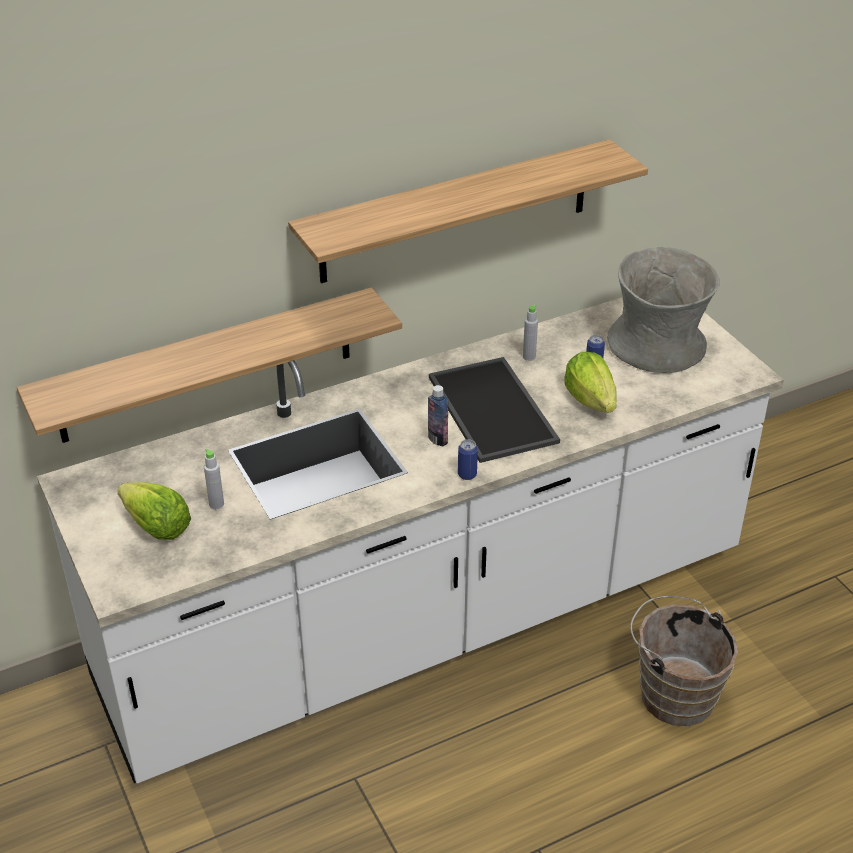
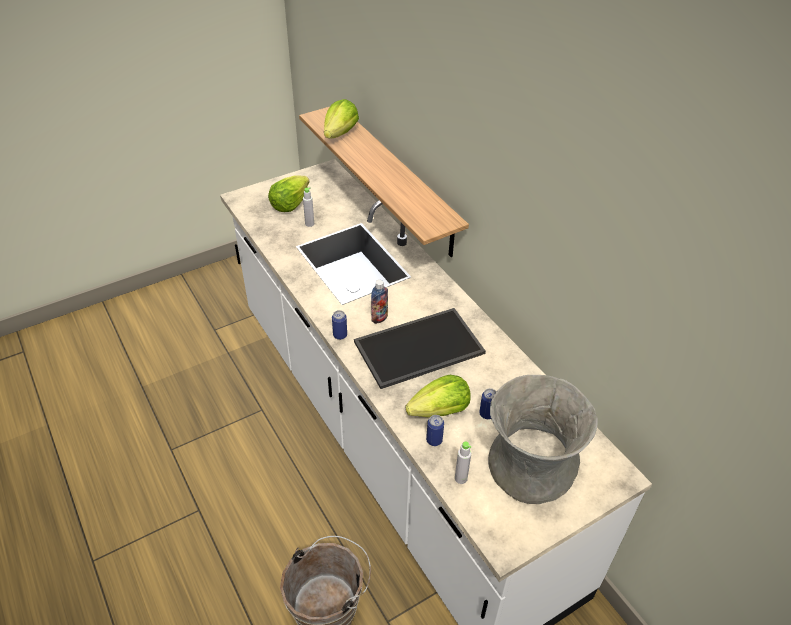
camera: 85 degrees right, 5 degrees up
(117, 385) = (340, 134): none -> lettuce
(456, 212) = (521, 226): shelf -> none
(529, 357) = (494, 370): grey bottle -> grey bottle (461, 478)
(632, 407) = (434, 440): none -> can

